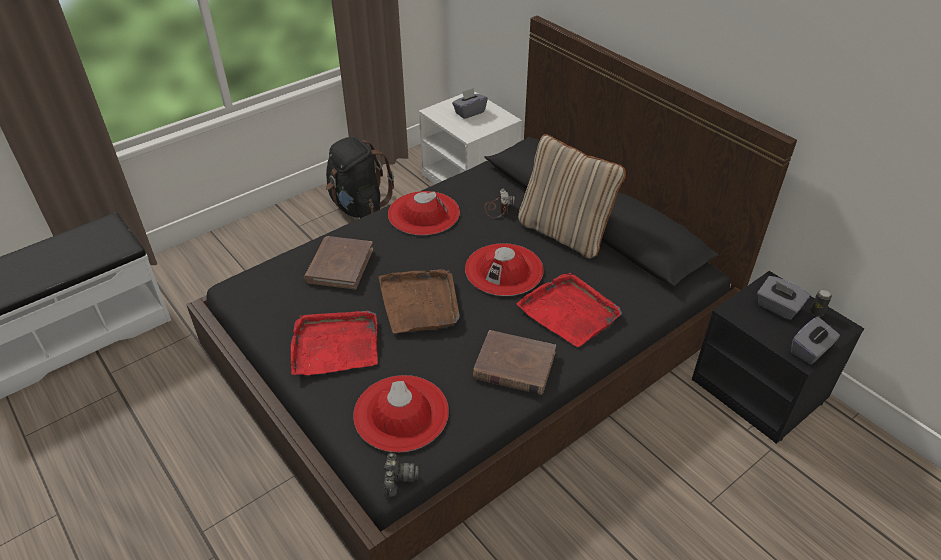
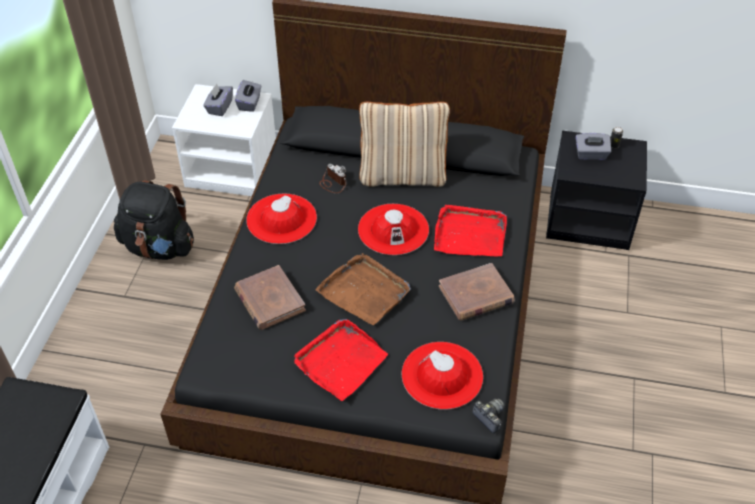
camera: 40 degrees left, 5 degrees up
(810, 350) = (633, 174): grey tissue box -> grey tissue box (249, 103)

